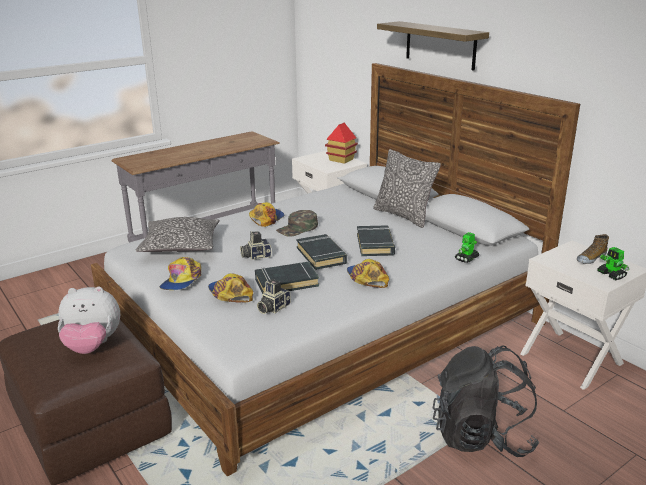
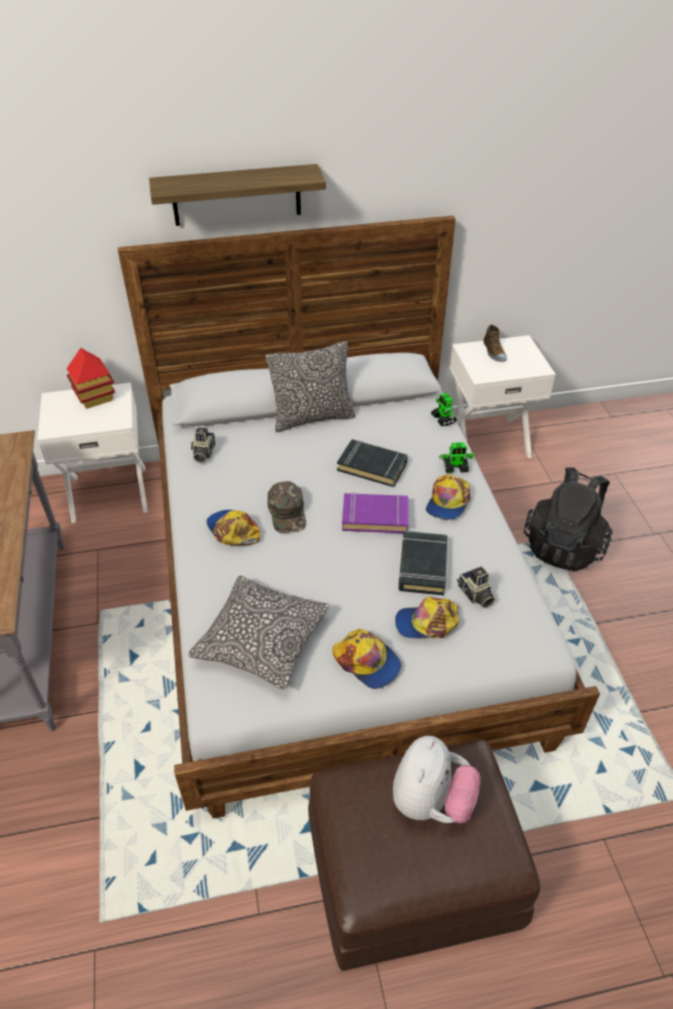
camera: 65 degrees left, 20 degrees up
(255, 256) = (340, 573): camera -> camera (203, 453)
(321, 255) = (375, 516): black book -> purple book
(366, 278) = (448, 502): cap -> cap turned 75 degrees counterclockwise
(611, 275) = (529, 357): toy robot -> toy robot (455, 468)

